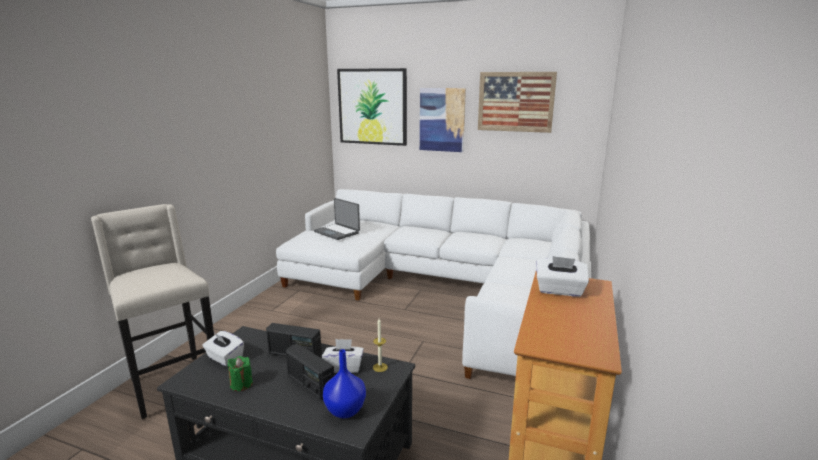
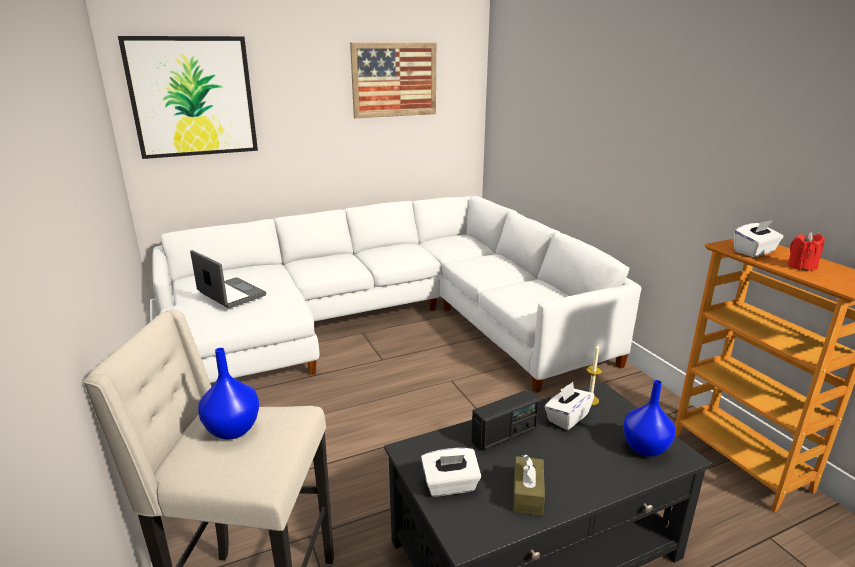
camera: 45 degrees left, 5 degrees up
(160, 272) = (233, 429): none -> blue vase
(241, 384) = (527, 493): green candle -> brown tissue box
(310, 384) = (578, 449): radio -> none
(337, 232) = (230, 294): laptop -> laptop turned 135 degrees counterclockwise
(442, 120) = (305, 109): picture -> none
(561, 315) = (801, 266): none -> red candle

